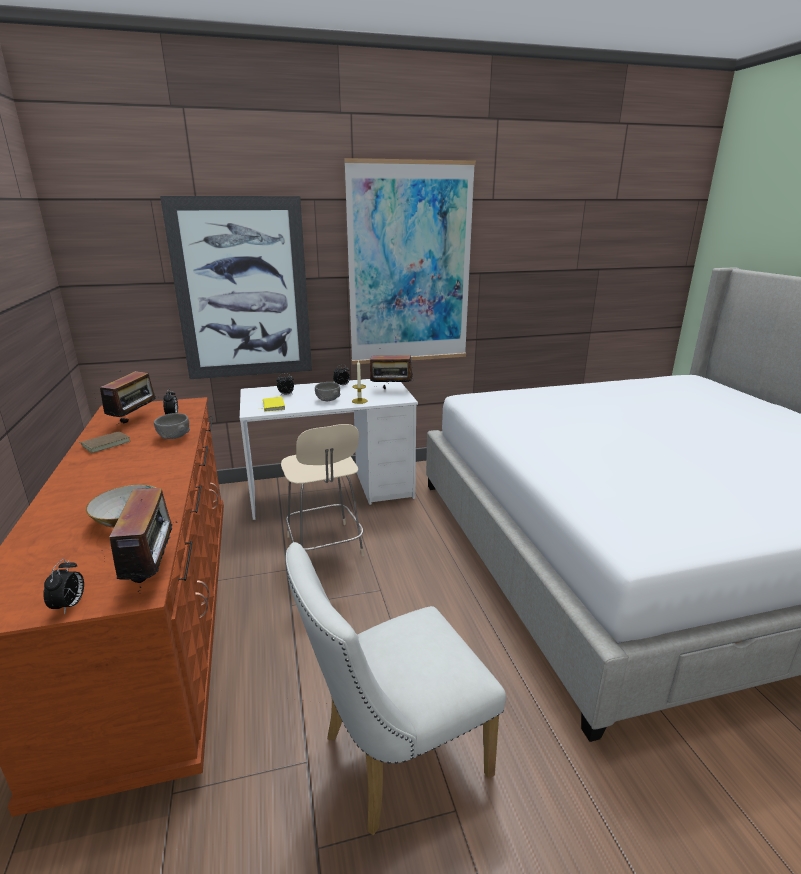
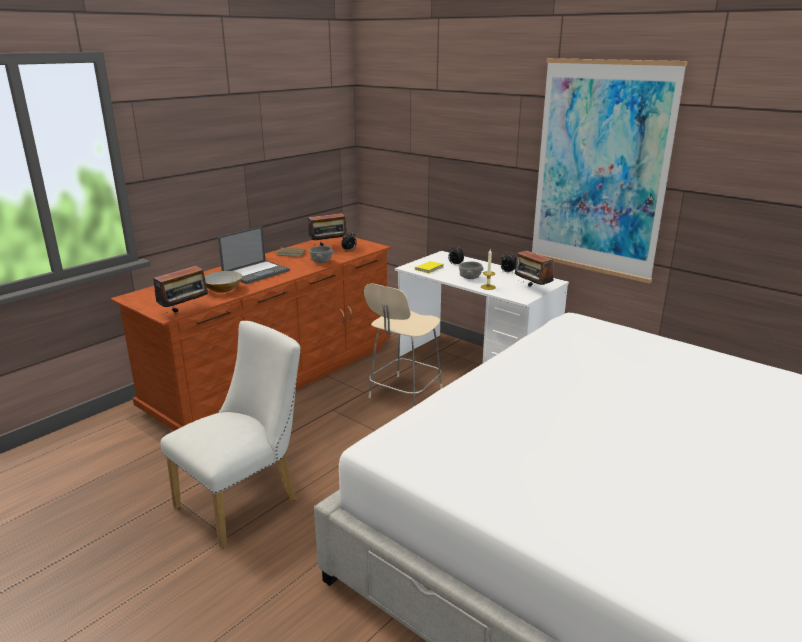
camera: 55 degrees right, 0 degrees up
(70, 605) = (148, 307): alarm clock -> none
(118, 481) = (256, 272): none -> laptop
(242, 290) = (456, 168): picture -> none
(394, 759) = (245, 500): white chair -> white chair turned 105 degrees clockwise

